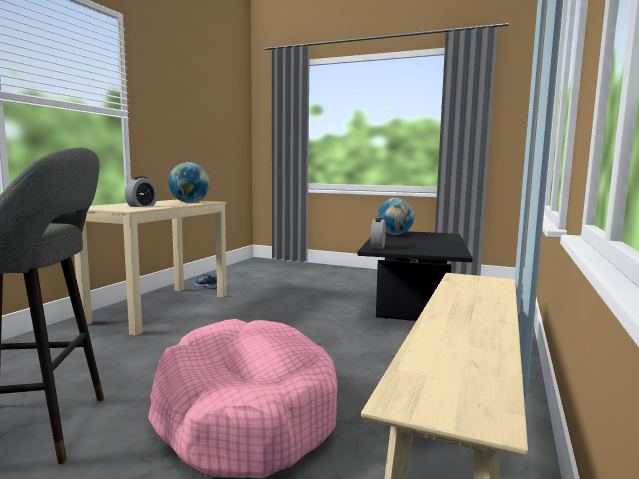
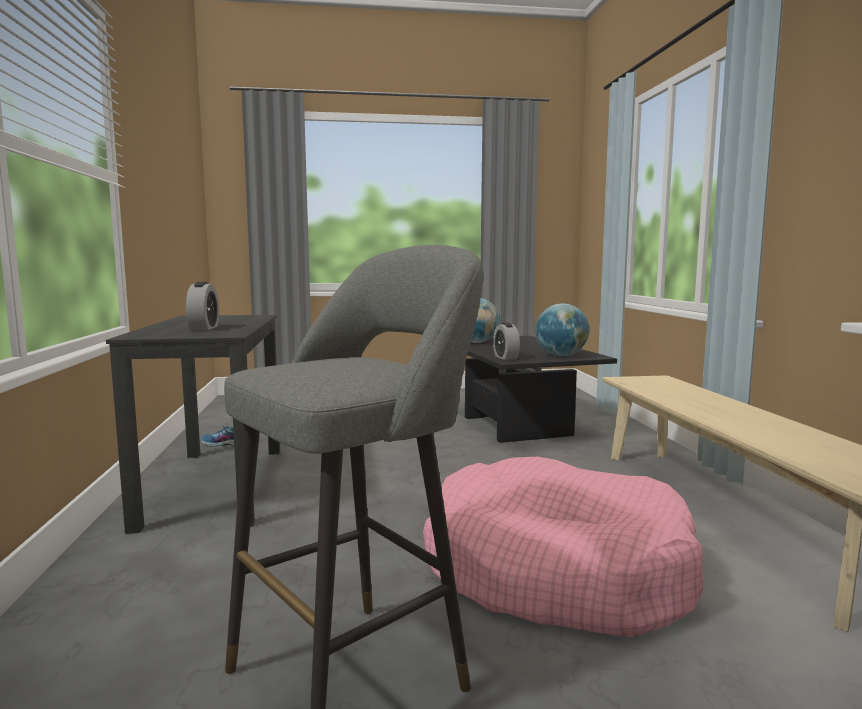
camera: 30 degrees left, 0 degrees up
(161, 308) = (216, 484): beige desk -> black desk
(190, 202) = (239, 319): globe -> globe (561, 355)

